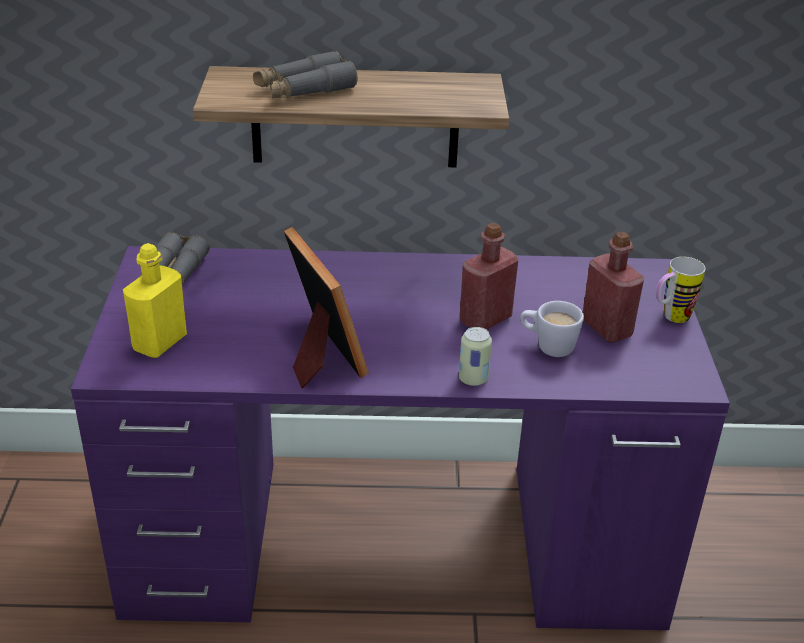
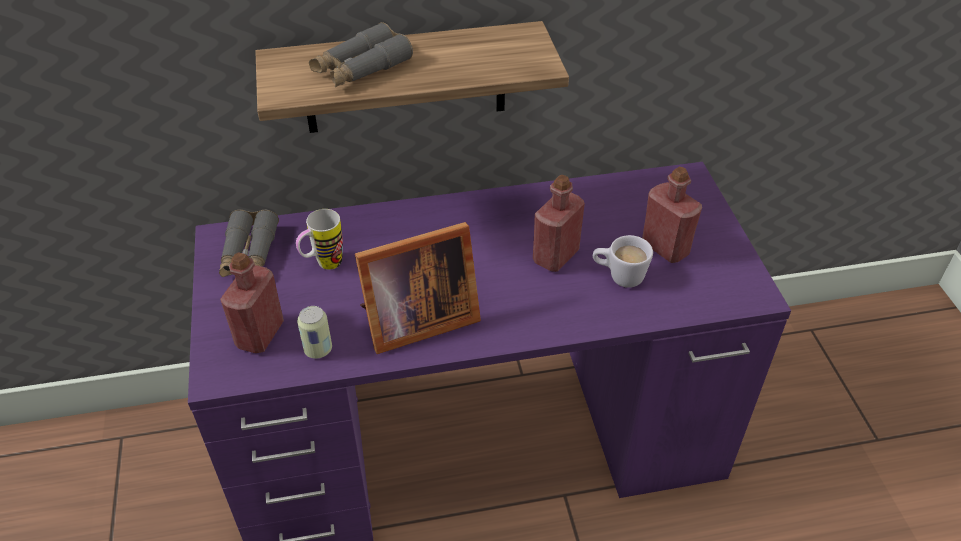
camera: 10 degrees left, 10 degrees up
(160, 343) = (260, 334): yellow bottle -> red bottle
(319, 354) = (415, 321): picture frame -> picture frame turned 105 degrees clockwise
(473, 379) = (563, 324): can -> can (318, 349)
(670, 318) = (717, 227): mug -> mug (323, 265)

